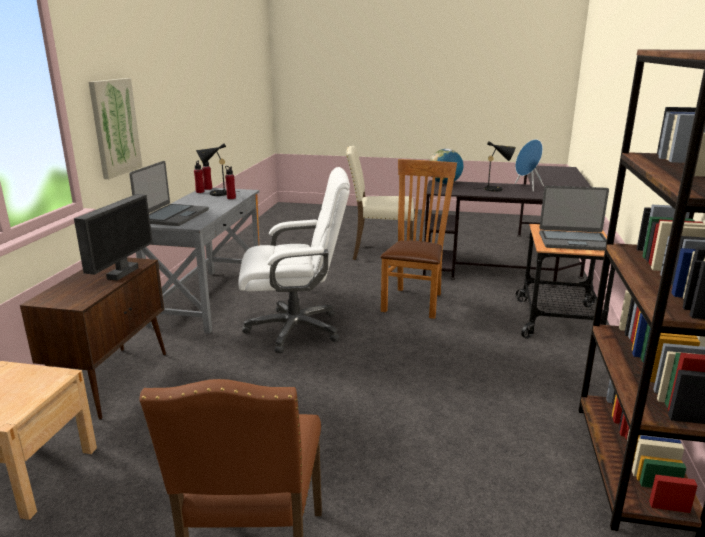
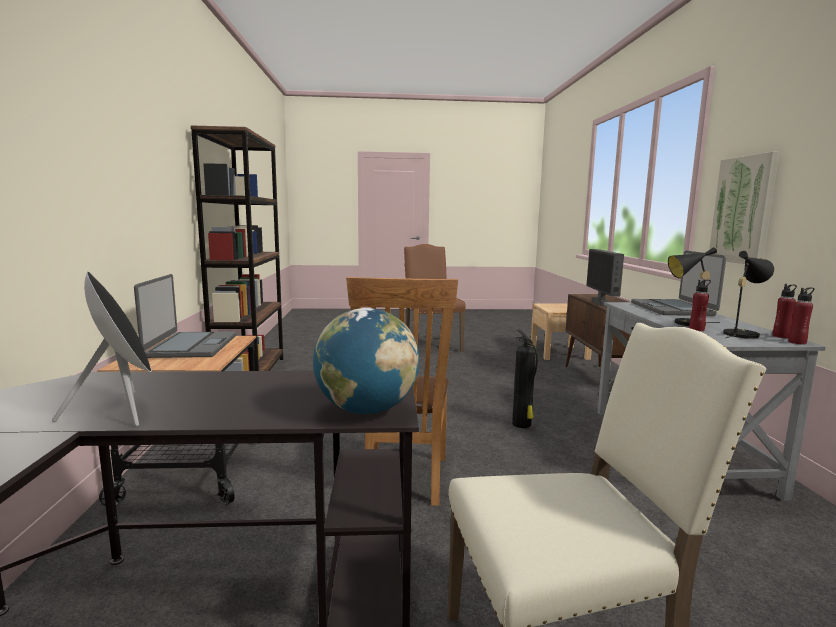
camera: 165 degrees right, 10 degrees down
(295, 329) = (522, 425): white office chair -> fire extinguisher
(496, 189) = (229, 394): black table lamp -> black table lamp (686, 324)
(527, 187) = (122, 410): blue speaker -> black speaker
(573, 241) = (191, 346): laptop -> laptop turned 90 degrees clockwise

